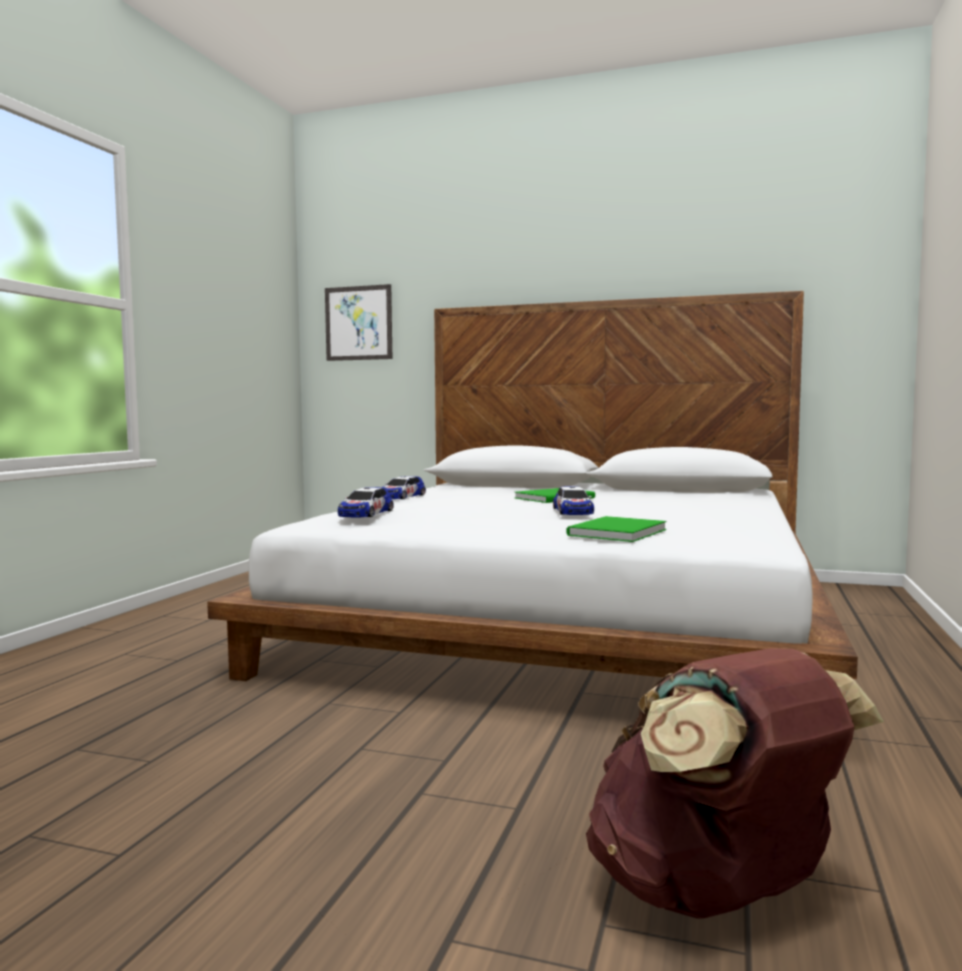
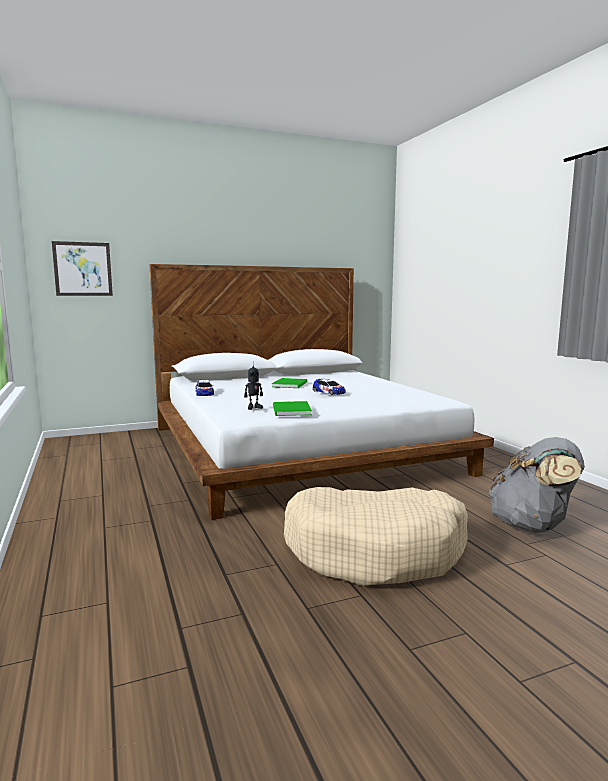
camera: 40 degrees left, 5 degrees up
(300, 801) = (375, 551): none -> beige dog bed
(365, 513) = (254, 407): toy car -> toy robot
(614, 532) = (386, 401): green book -> green book (290, 410)
(715, 894) = (532, 525): brown backpack -> grey backpack

